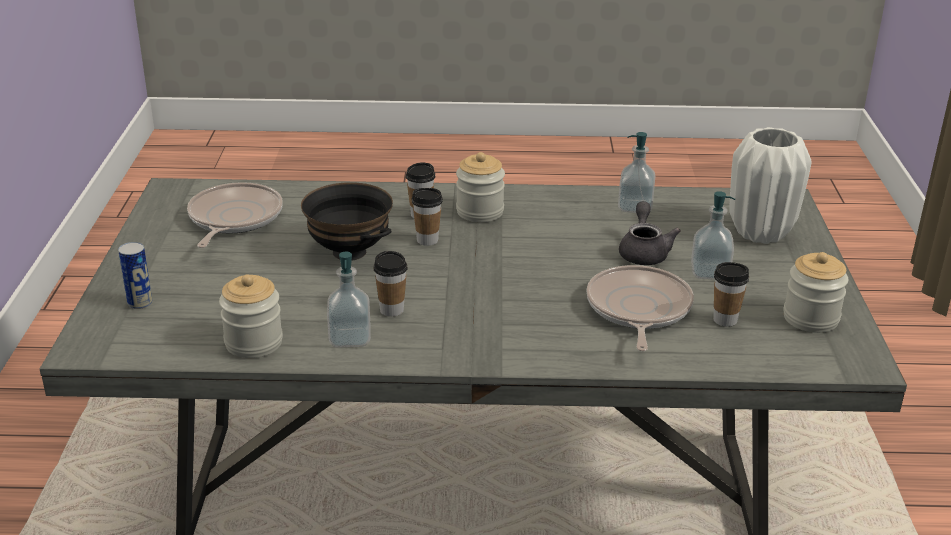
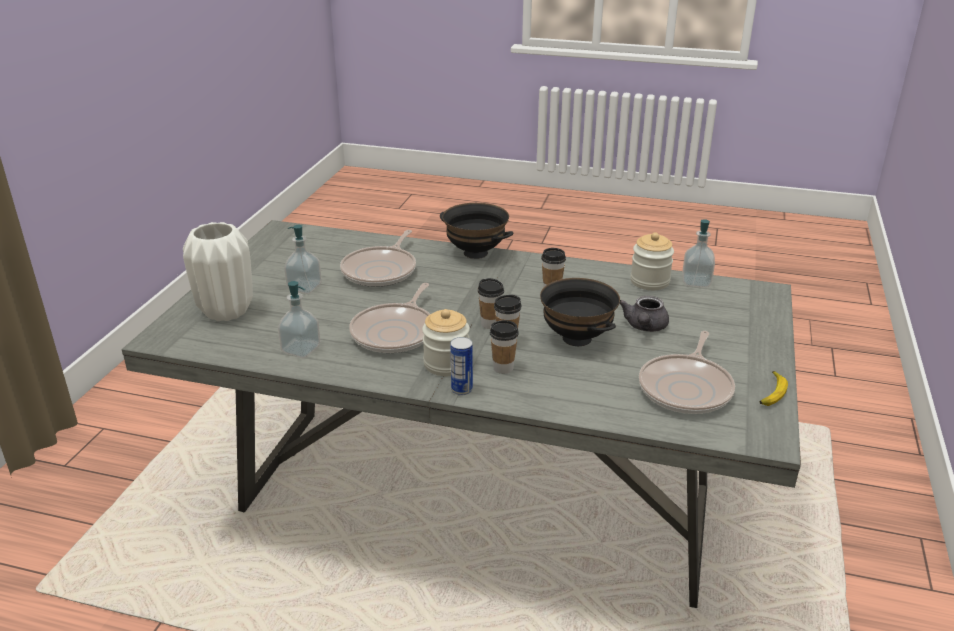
camera: 165 degrees left, 0 degrees up
(140, 303) = (742, 317): can -> can (461, 389)
(148, 224) = (771, 393): none -> banana
(350, 338) = (584, 277): soap dispenser -> soap dispenser (696, 282)
(524, 360) = (476, 253): none -> black bowl
(554, 234) = (395, 332): none -> frying pan
(644, 252) = (336, 308): grey teapot -> grey teapot (644, 327)
(725, 320) = (331, 258): cup -> cup (490, 324)
(810, 318) = (276, 253): jar -> none

